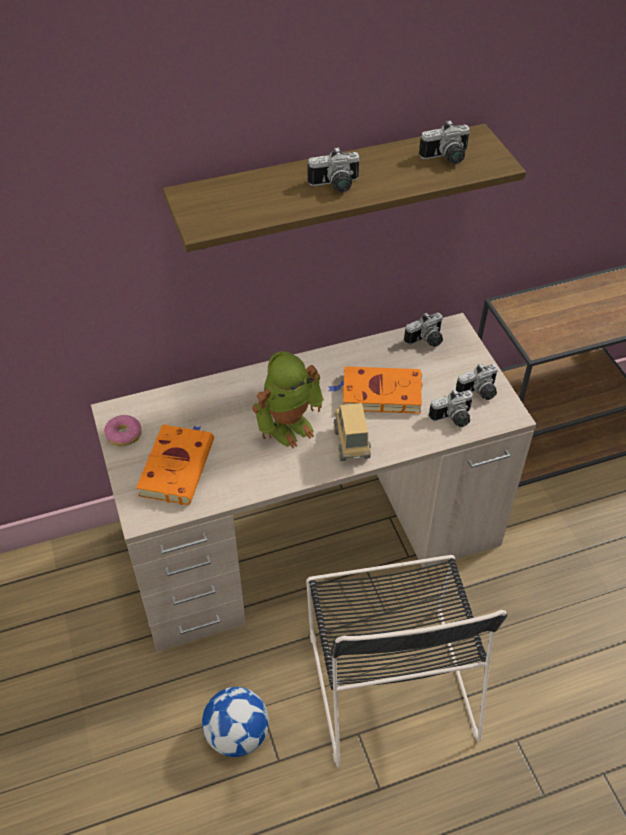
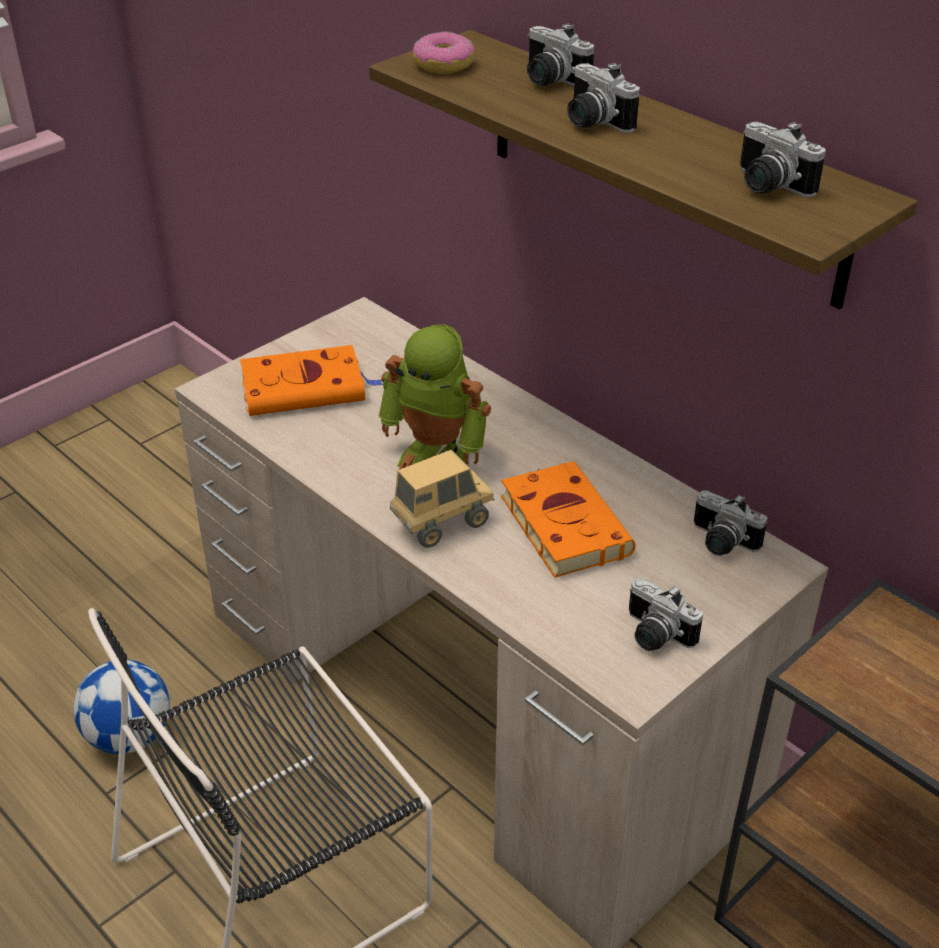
camera: 65 degrees right, 10 degrees down
(124, 435) = (331, 334): donut -> donut (443, 64)
(453, 419) = (570, 619): camera -> camera (549, 81)

